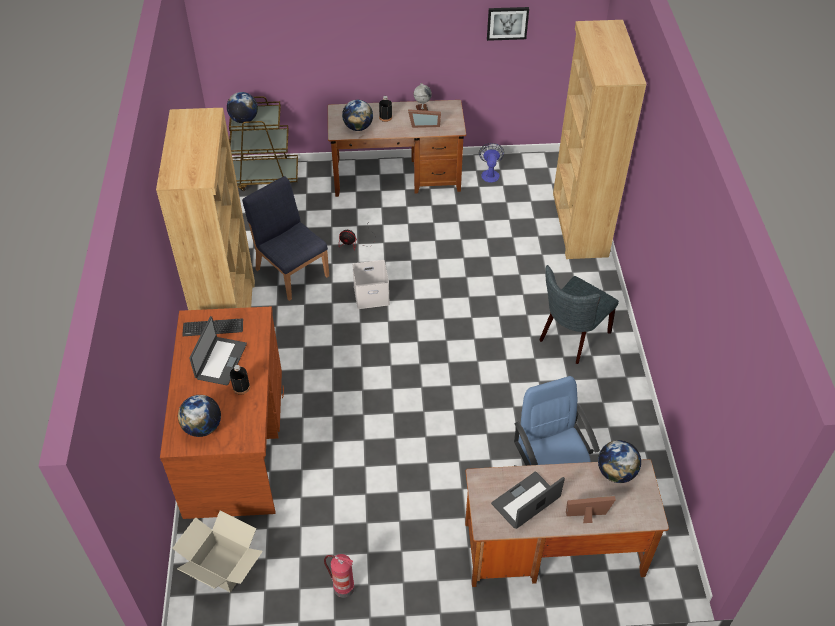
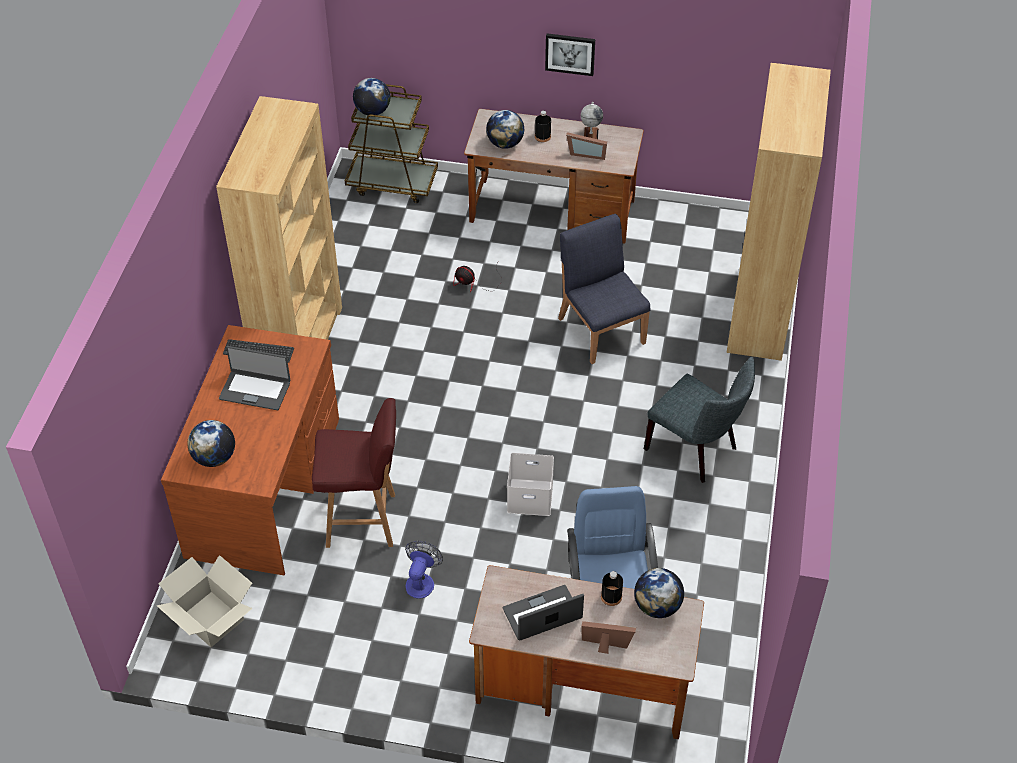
camera: 15 degrees right, 0 degrees up
(220, 361) = (255, 390): laptop -> laptop turned 75 degrees clockwise
(241, 387) = (268, 423): black bottle -> black bottle (611, 597)
(292, 272) = (388, 305): blue chair -> blue chair (601, 329)
(327, 451) = (363, 520): none -> red stool
(342, 588) = (332, 671): fire extinguisher -> none
(370, 296) = (472, 351): white storage box -> white storage box (529, 498)
(490, 173) = (670, 227): fan -> fan (421, 581)
(507, 23) = (706, 46): picture -> picture (570, 53)
(571, 338) = (696, 450): grey chair -> grey chair turned 105 degrees counterclockwise

